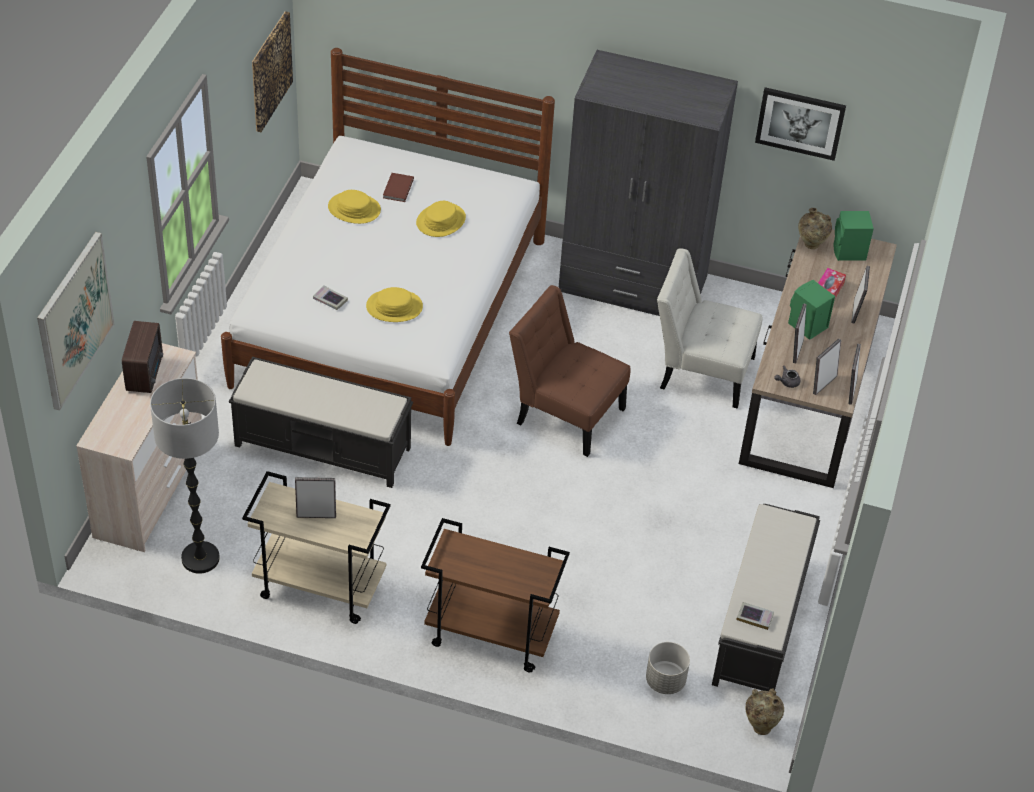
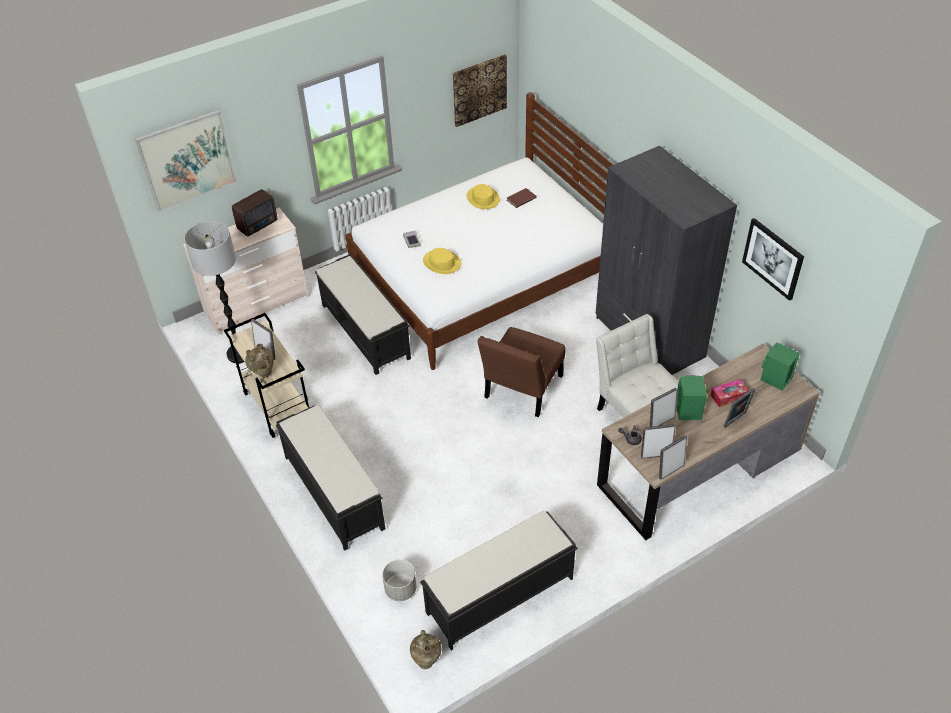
camera: 45 degrees right, 0 degrees up
(440, 221) = (525, 228): yellow hat -> none
(489, 635) = (333, 492): brown cart -> black bench
(565, 413) = (521, 390): brown chair -> brown chair turned 135 degrees counterclockwise
(754, 617) = (456, 580): book -> none
(811, 246) = (750, 361): beige vase -> beige vase (263, 374)

